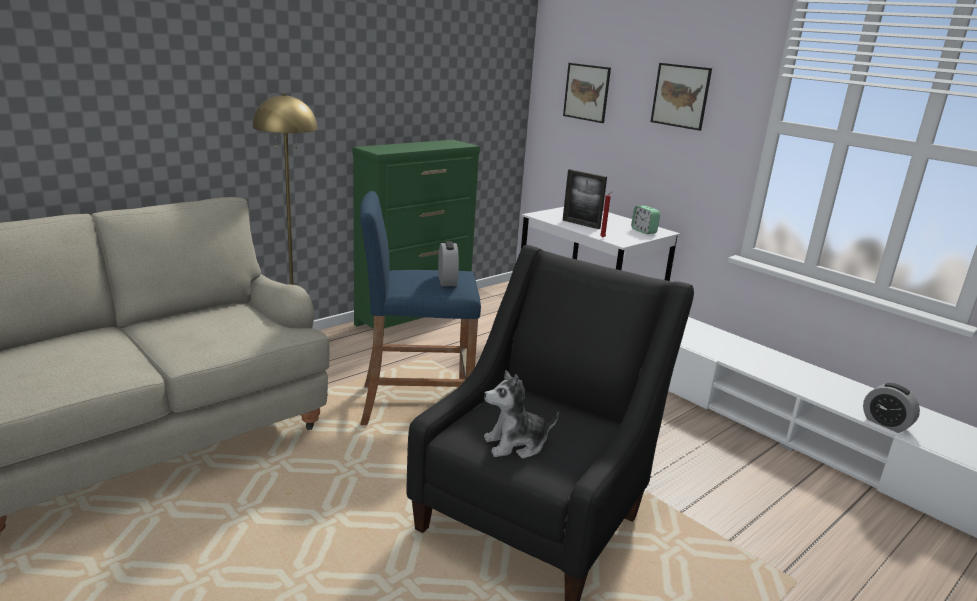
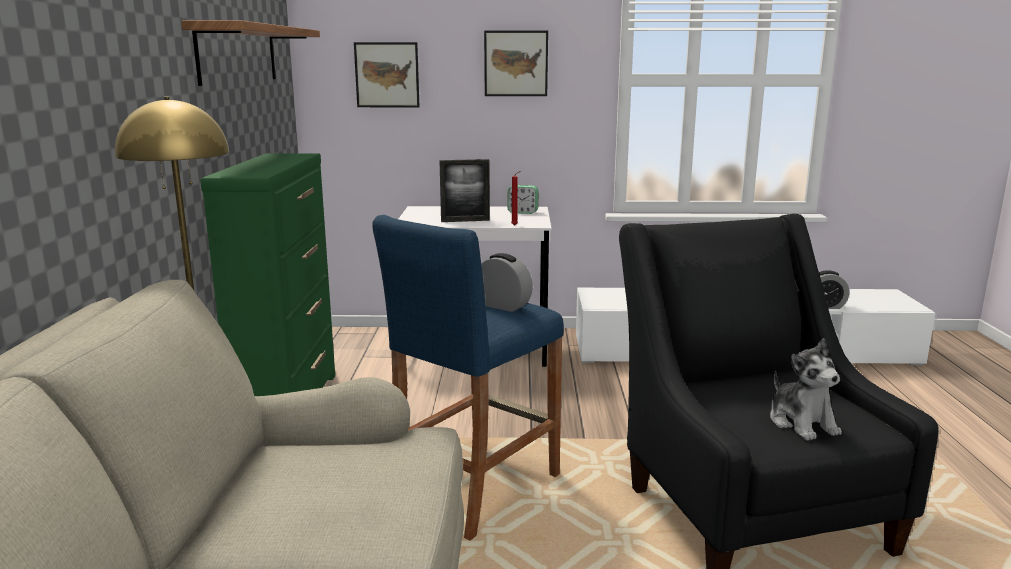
camera: 45 degrees left, 5 degrees down
(439, 66) = (238, 54): none -> shelf
(516, 444) = (802, 423): plush toy -> plush toy turned 45 degrees counterclockwise

